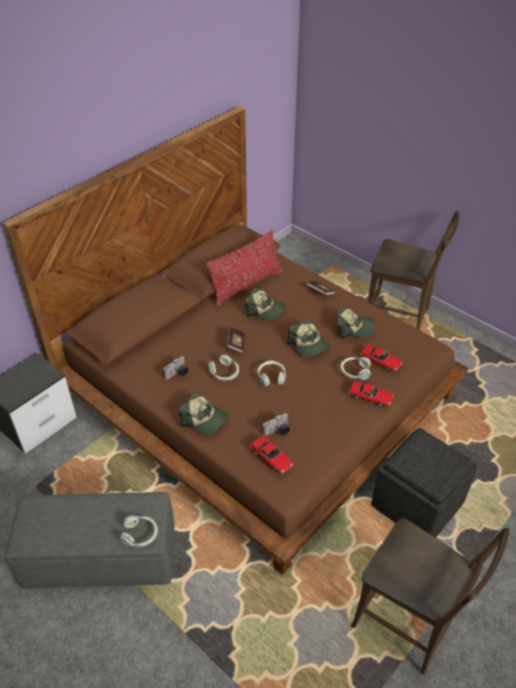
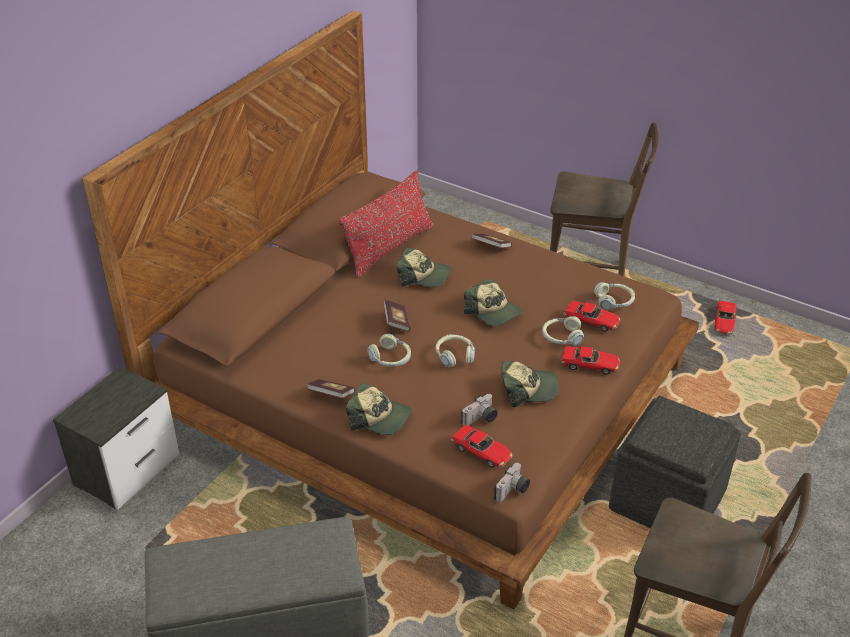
camera: 10 degrees left, 5 degrees down
(140, 535) = (328, 571): headphones -> headphones (614, 301)
(175, 396) = (331, 395): none -> book
(177, 374) = (326, 367): camera -> camera (513, 491)
(354, 328) = (547, 284): cap -> cap (528, 389)
(492, 366) = (724, 323): none -> toy car

